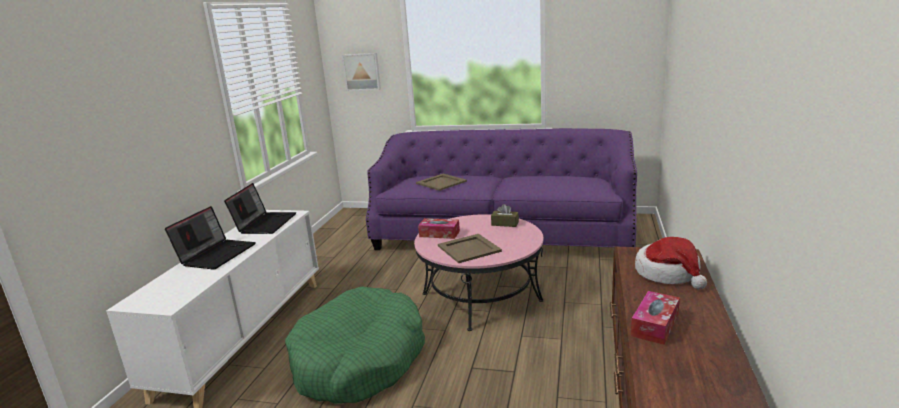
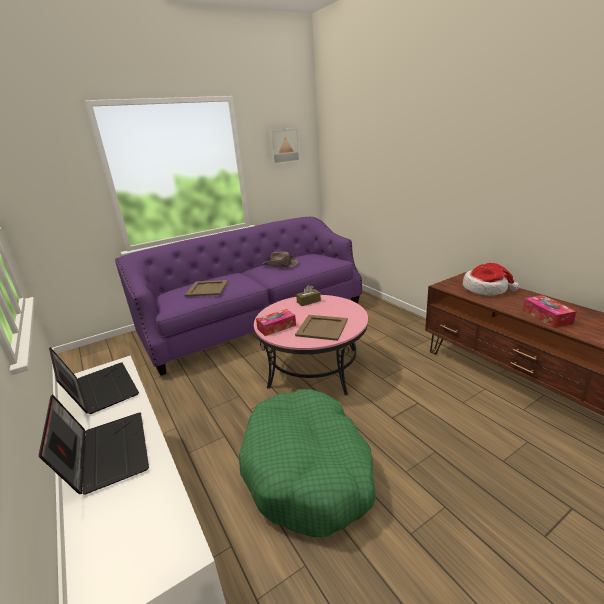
camera: 45 degrees left, 5 degrees up
(362, 71) = (52, 196): picture -> picture (283, 146)
(538, 179) = (280, 264): none -> brown hat

